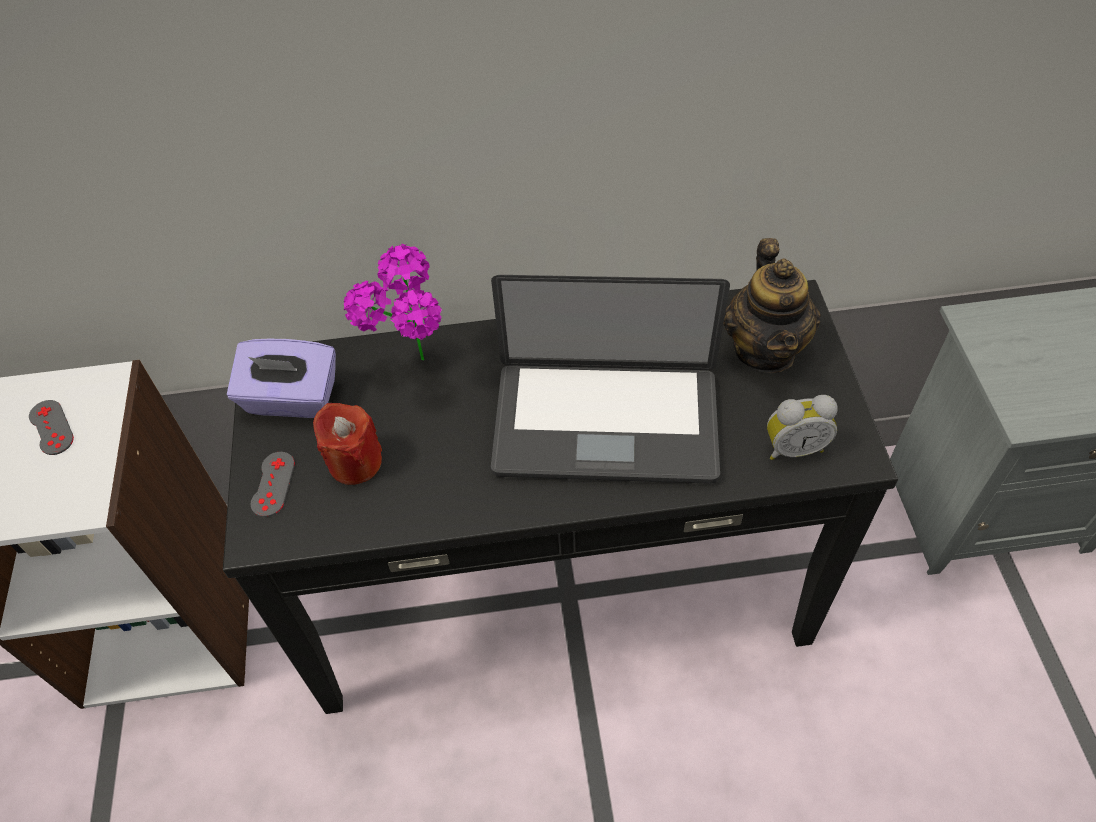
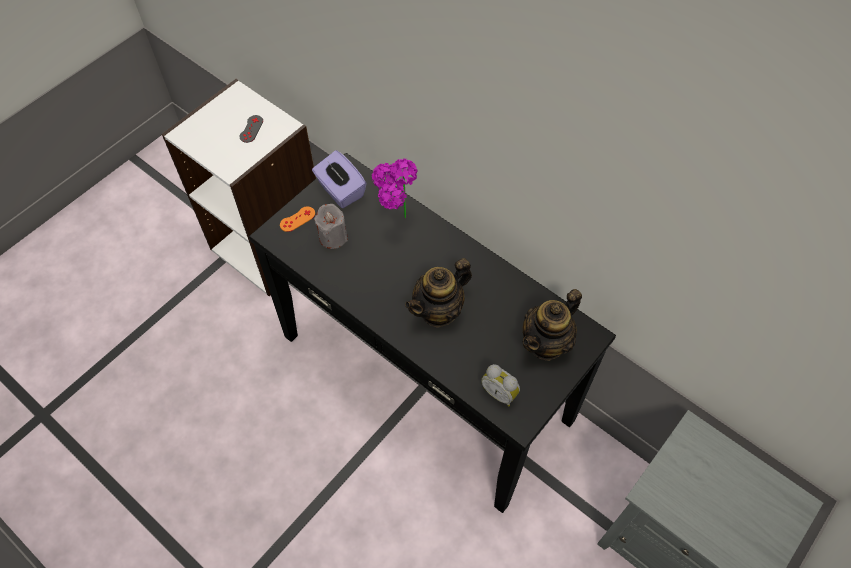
camera: 45 degrees right, 5 degrees up
(273, 484) = (297, 219): grey game controller -> orange game controller
(355, 462) = (333, 237): red candle -> grey candle
(605, 424) = (439, 310): laptop -> teapot

